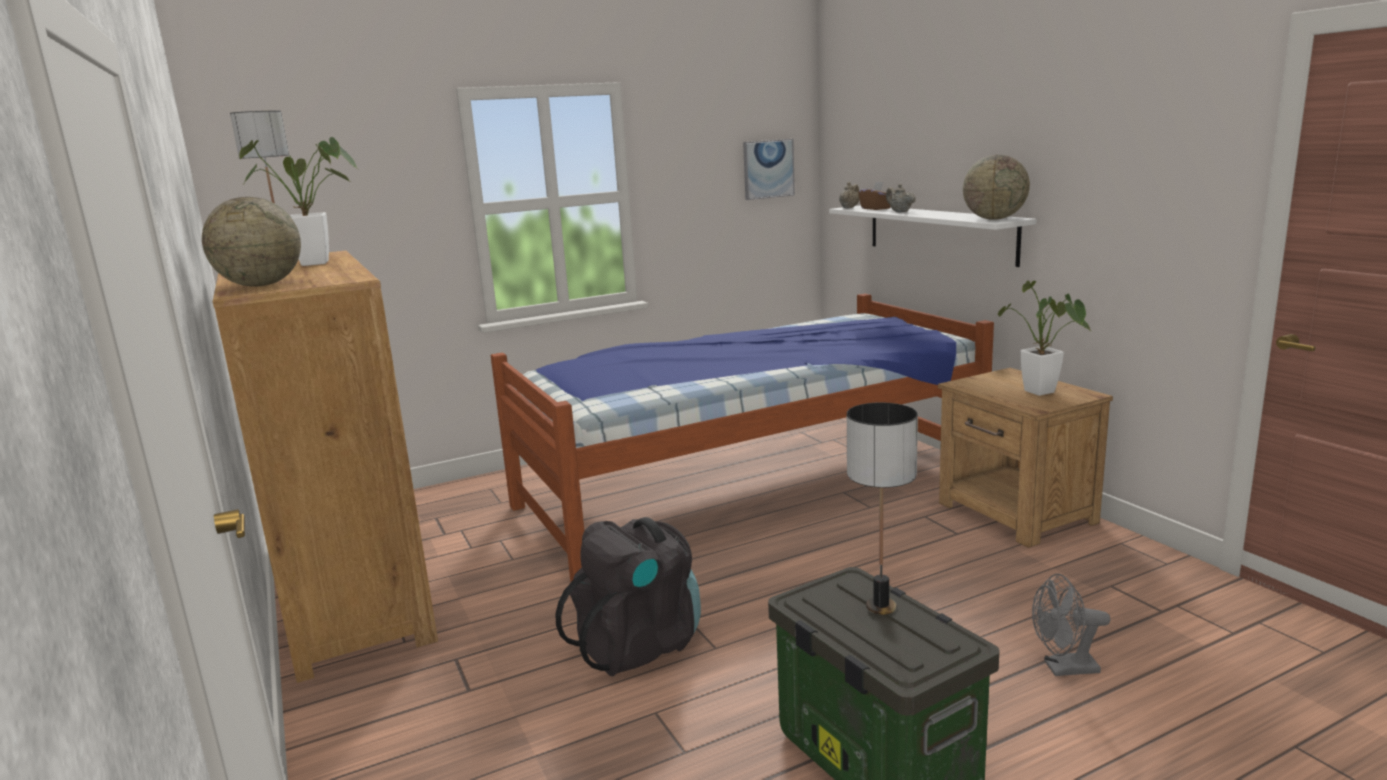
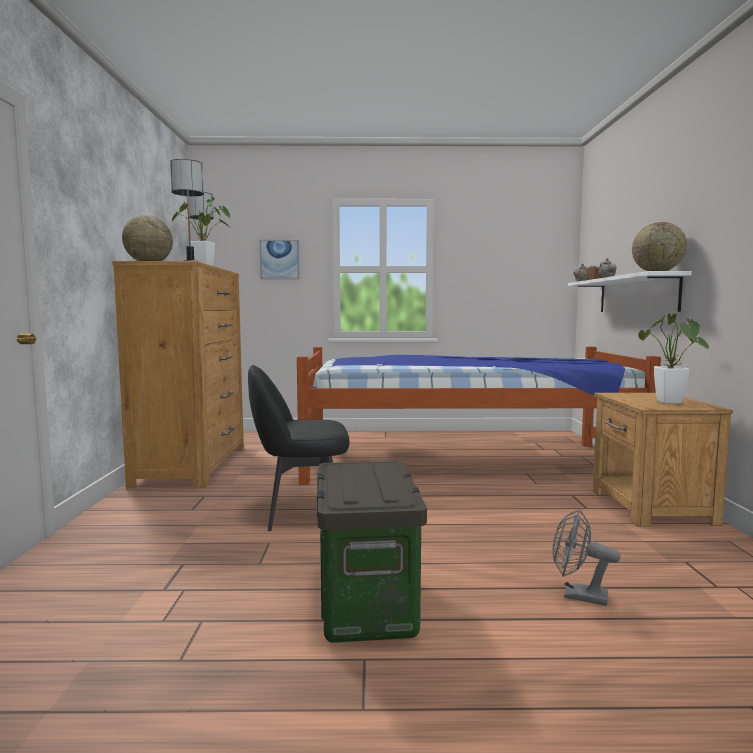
camera: 25 degrees right, 10 degrees down
(639, 644) = (302, 512): black backpack -> black chair
(768, 169) = (537, 260): picture -> picture (279, 259)
(880, 607) = (378, 475): table lamp -> table lamp (190, 262)

